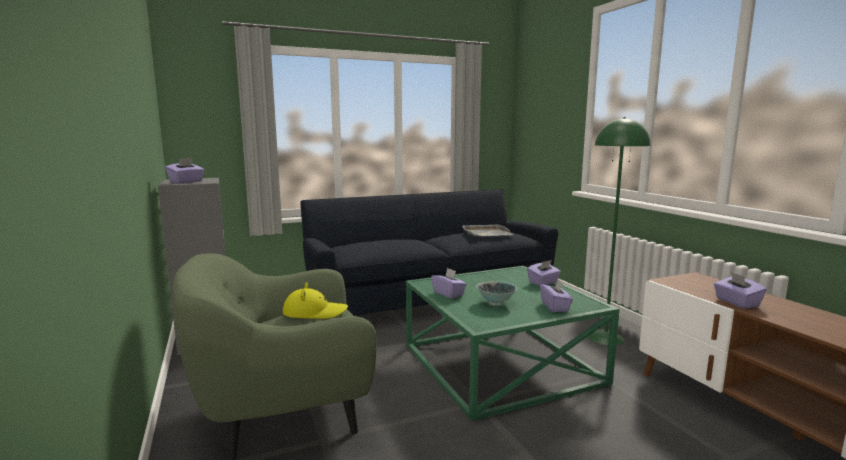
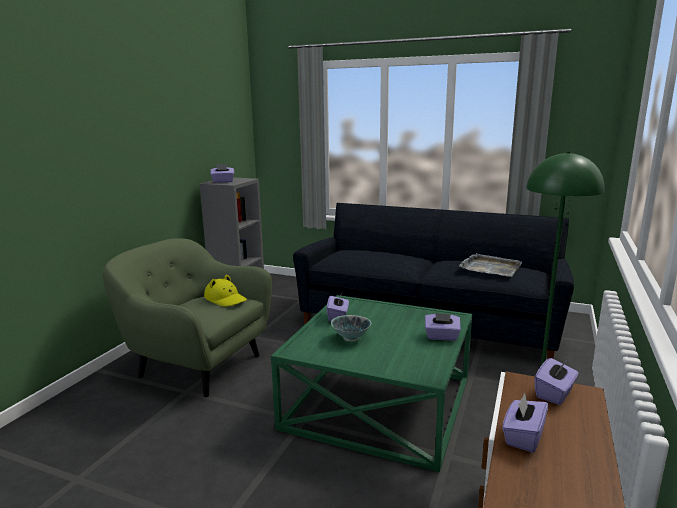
camera: 45 degrees right, 5 degrees up
(555, 307) = (389, 362): purple tissue box -> purple tissue box (554, 393)

